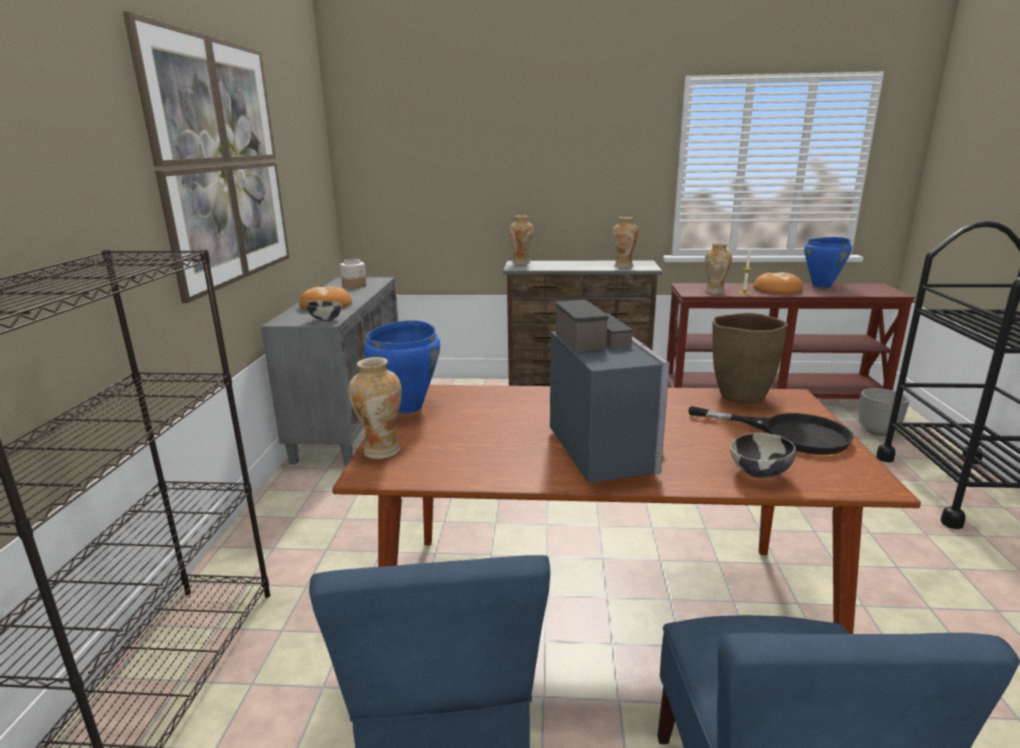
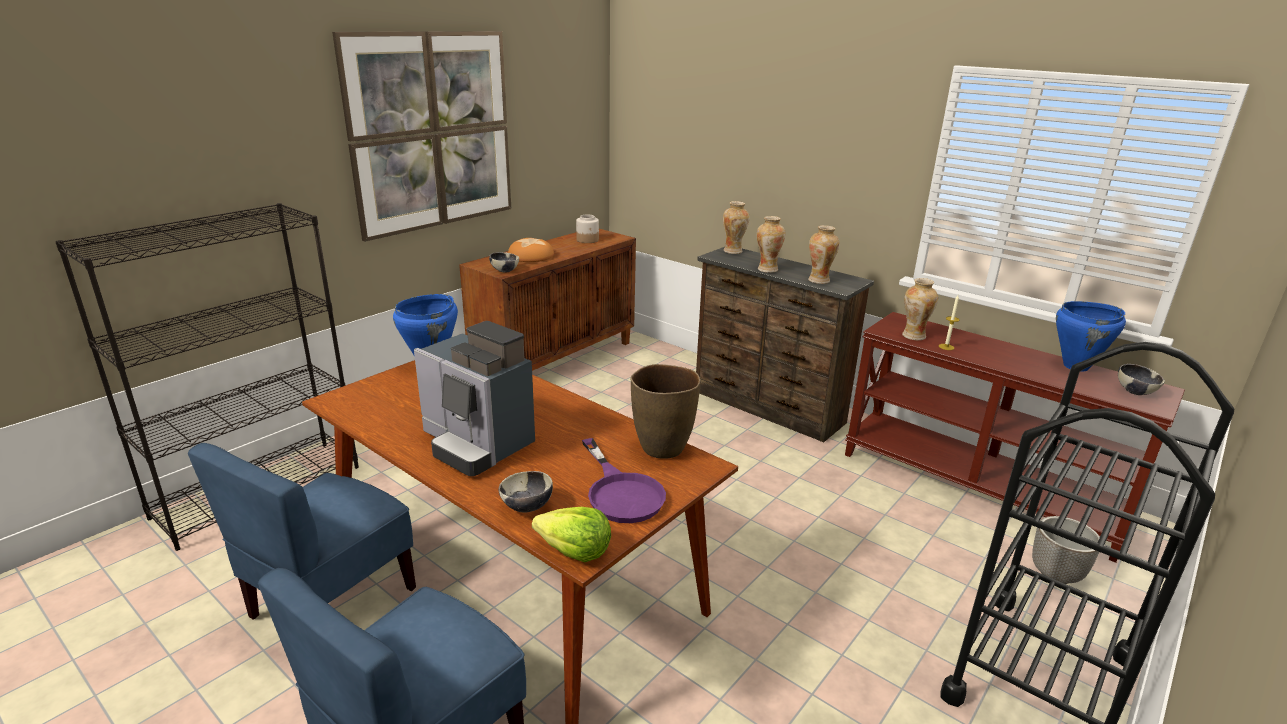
camera: 35 degrees right, 5 degrees up
(350, 420) = (556, 360): grey cabinet -> brown cabinet
(380, 450) = (362, 388): vase -> vase (767, 269)
(606, 449) = (477, 444): coffee machine -> coffee machine turned 105 degrees clockwise
(776, 289) = (998, 354): bread -> none
(789, 434) = (621, 492): black frying pan -> purple frying pan
(864, 485) = (575, 551): none -> lettuce
(871, 289) = (1135, 391): none -> bowl

